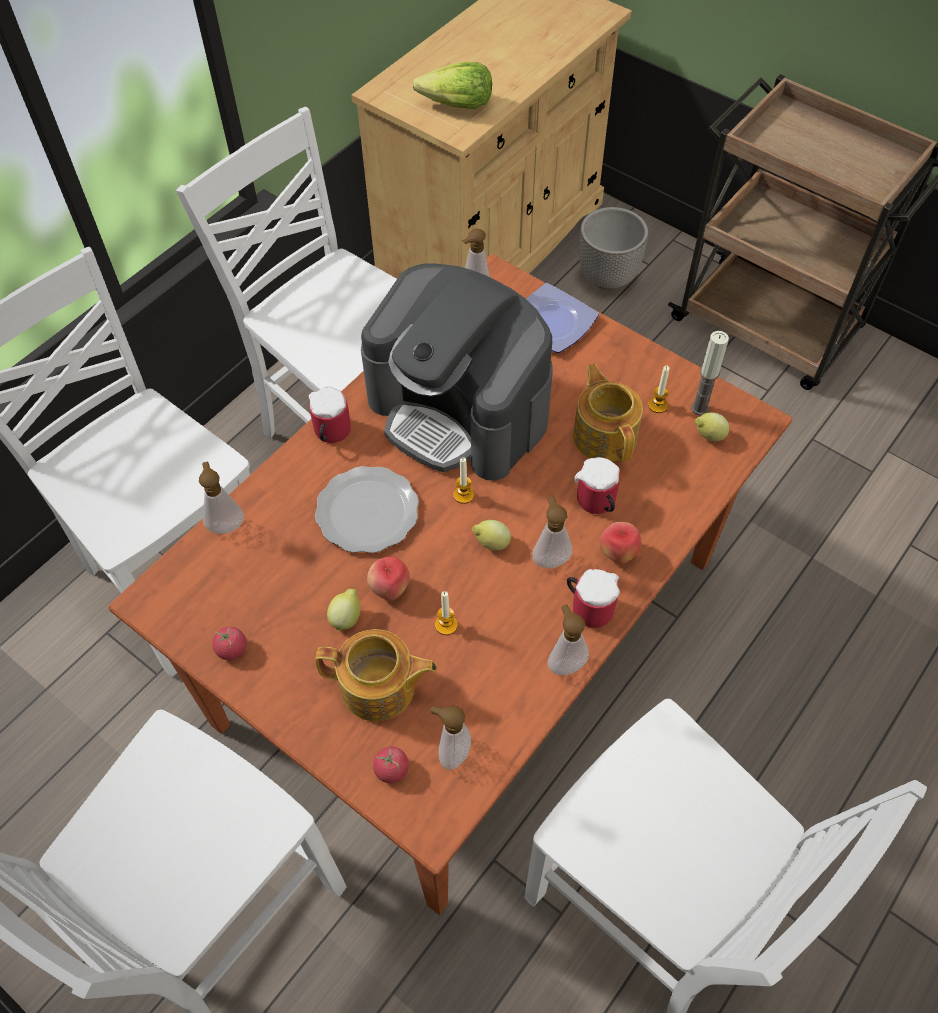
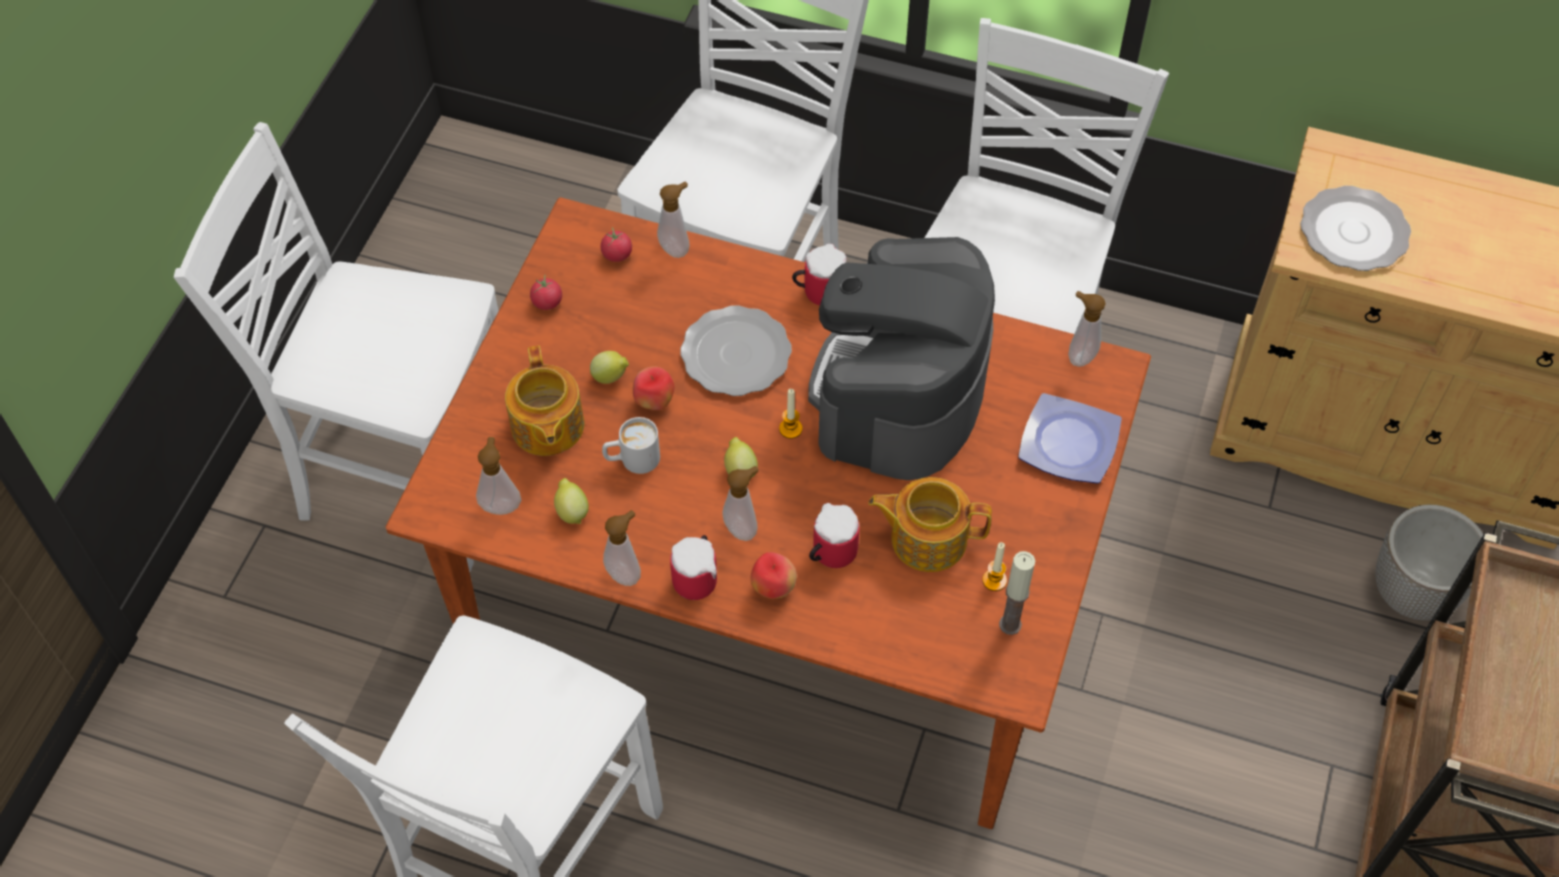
camera: 70 degrees right, 0 degrees up
(391, 769) = (469, 462): tomato -> tomato (617, 254)
(446, 625) = (632, 460): candle -> white mug
(457, 105) = (1353, 233): lettuce -> plate
(605, 435) = (927, 538): teapot -> teapot turned 135 degrees counterclockwise
(708, 436) = (971, 642): lemon -> lemon (572, 511)

